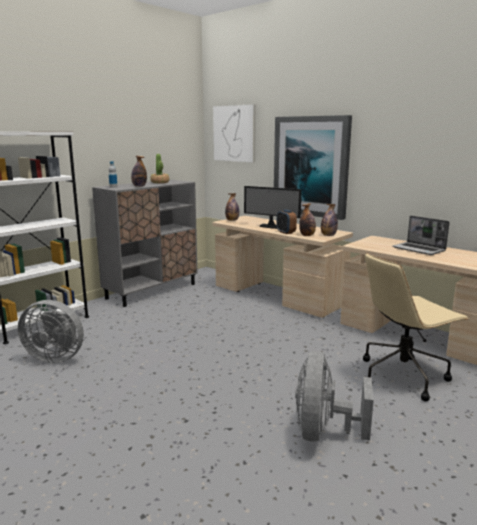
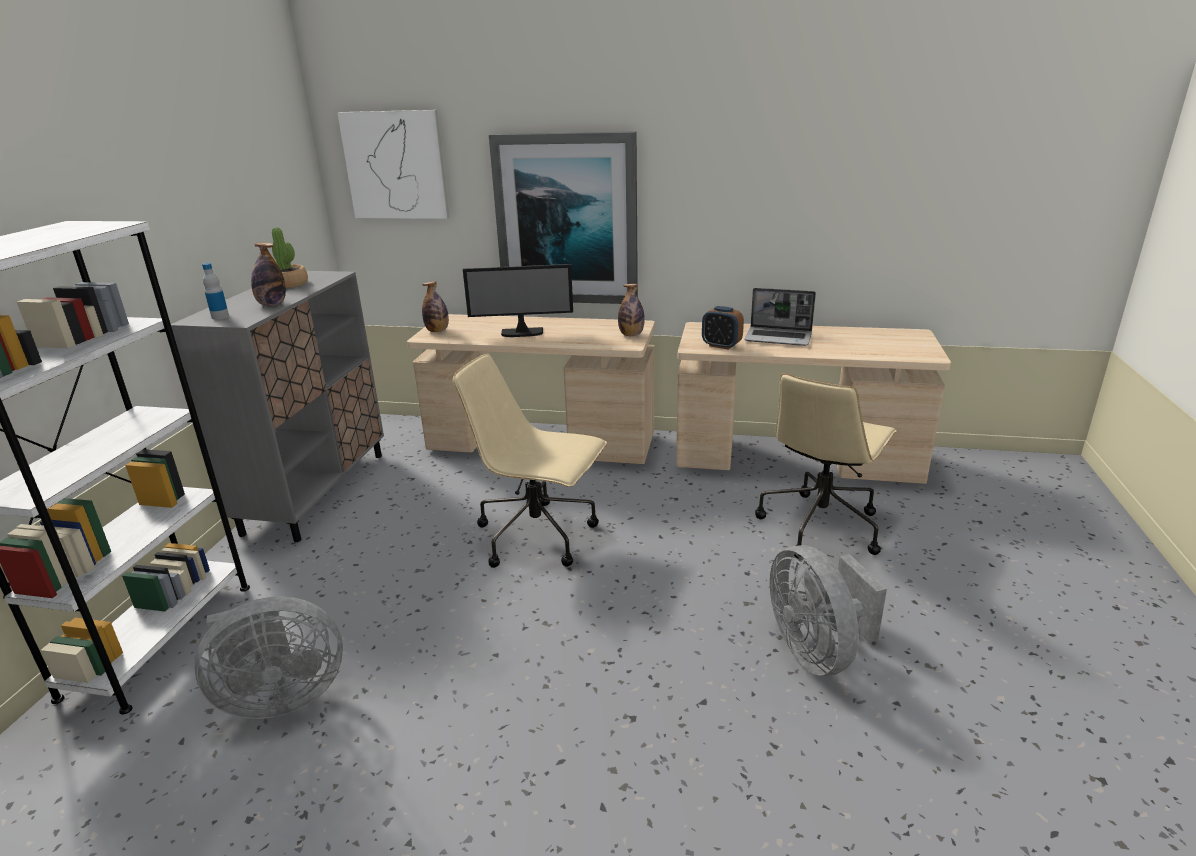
camera: 30 degrees left, 10 degrees up
(229, 334) = (538, 536): none -> beige office chair
(286, 232) = (562, 341): alarm clock -> alarm clock (721, 345)
(307, 235) = (602, 341): bottle -> none

